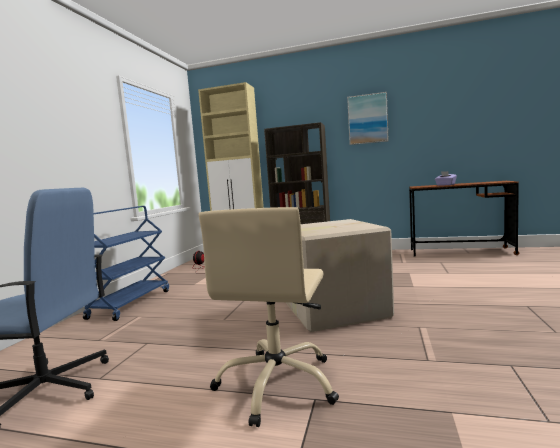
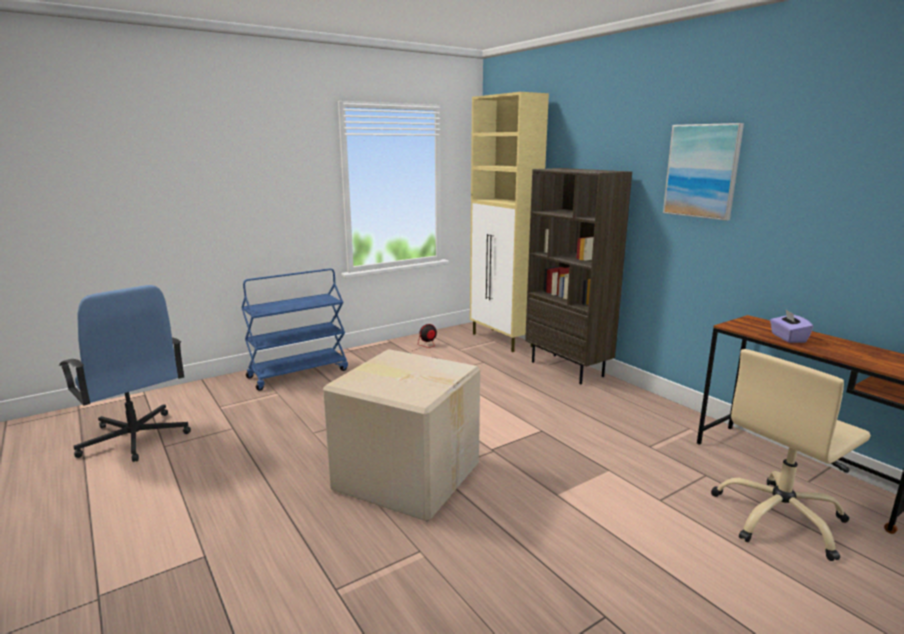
camera: 40 degrees right, 10 degrees up
(277, 384) = (215, 525): beige office chair -> beige office chair (779, 518)

